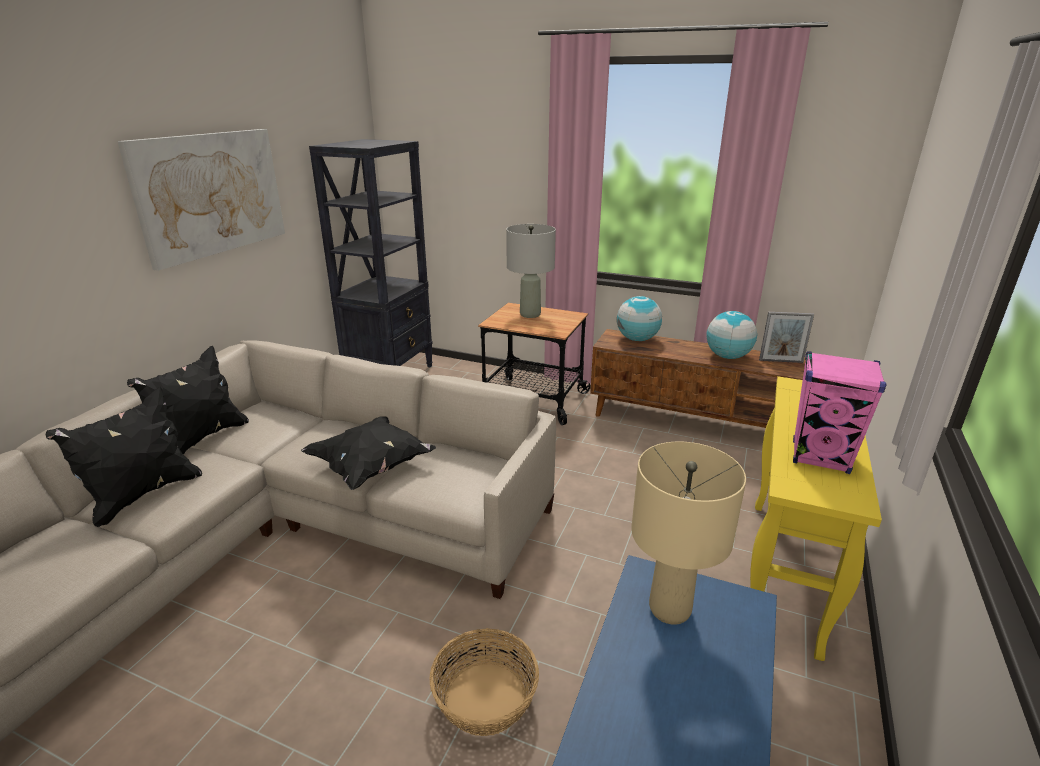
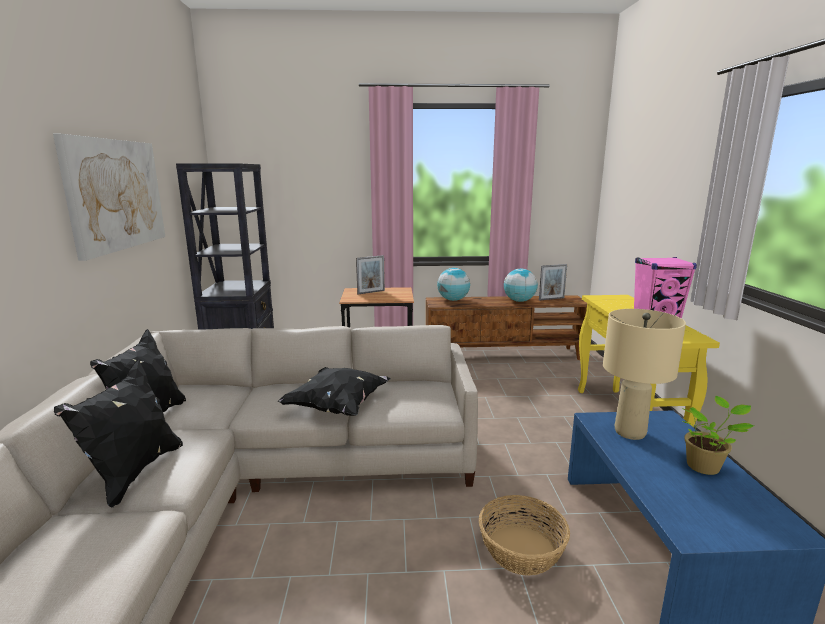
camera: 25 degrees left, 10 degrees down
(530, 314) = (371, 292): grey table lamp -> picture frame
(717, 699) = (705, 466): none -> potted plant

